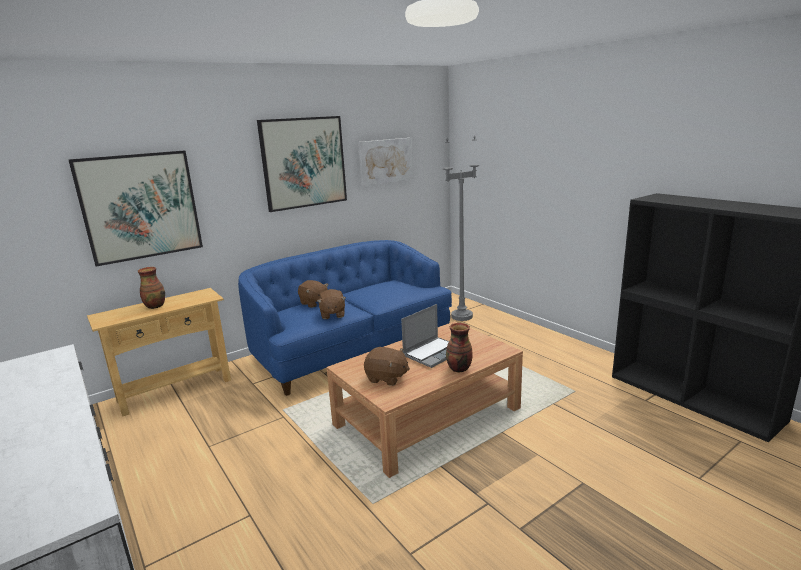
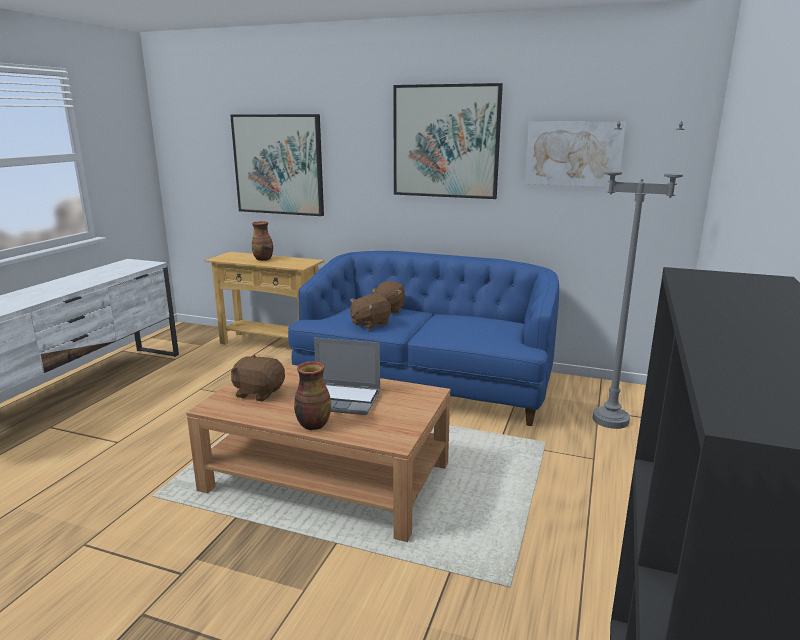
camera: 55 degrees right, 0 degrees up
(386, 378) = (259, 393): brown plush toy -> brown plush toy turned 120 degrees clockwise

